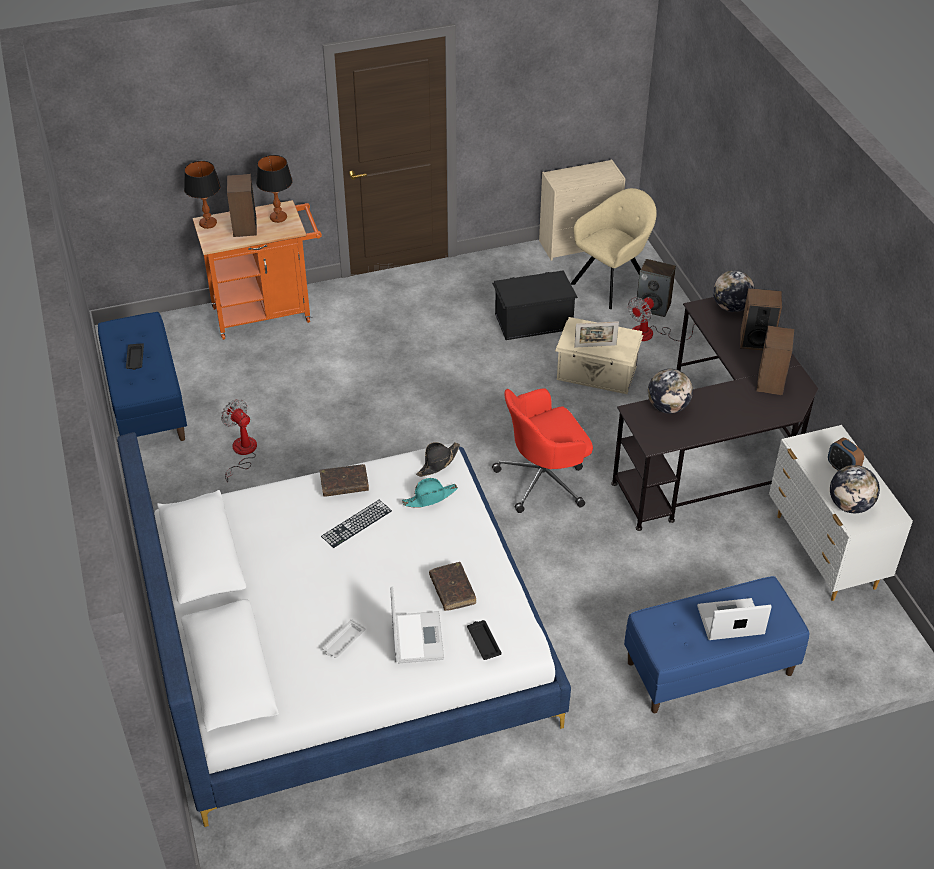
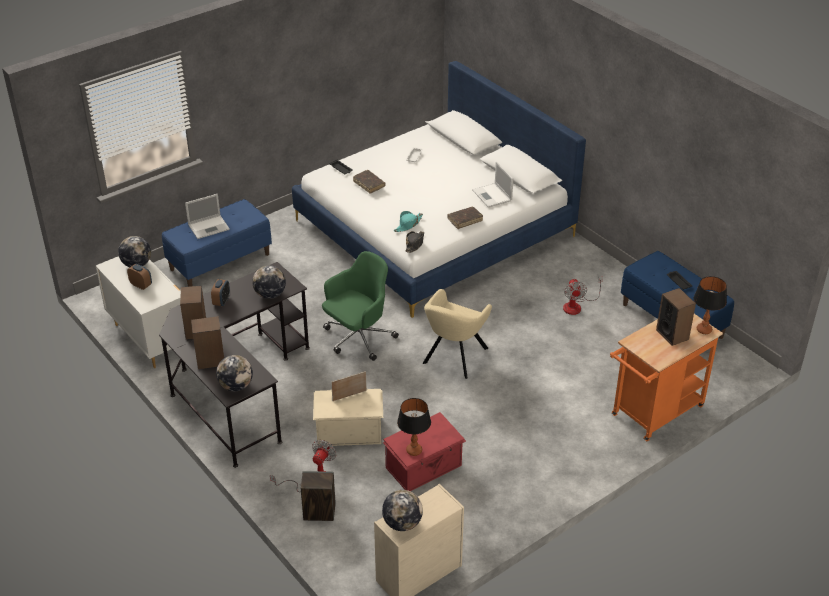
camera: 160 degrees right, 5 degrees down
(242, 453) = (576, 306): fan -> fan turned 60 degrees clockwise
(278, 218) = (653, 349): table lamp -> table lamp (414, 450)
(356, 523) = (443, 203): keyboard -> none
(417, 636) = (377, 163): laptop -> laptop (492, 196)
(532, 321) = (424, 467): black storage box -> red storage box
(544, 480) = (358, 338): red office chair -> green office chair
(601, 172) = (402, 523): none -> globe
(612, 282) = (367, 531): beige armchair -> beige armchair (454, 357)
(733, 413) = (221, 301): none -> alarm clock

